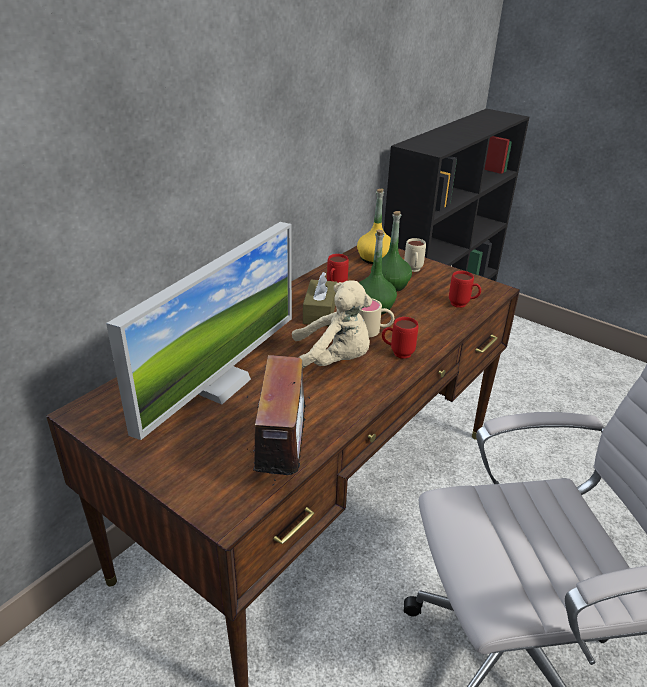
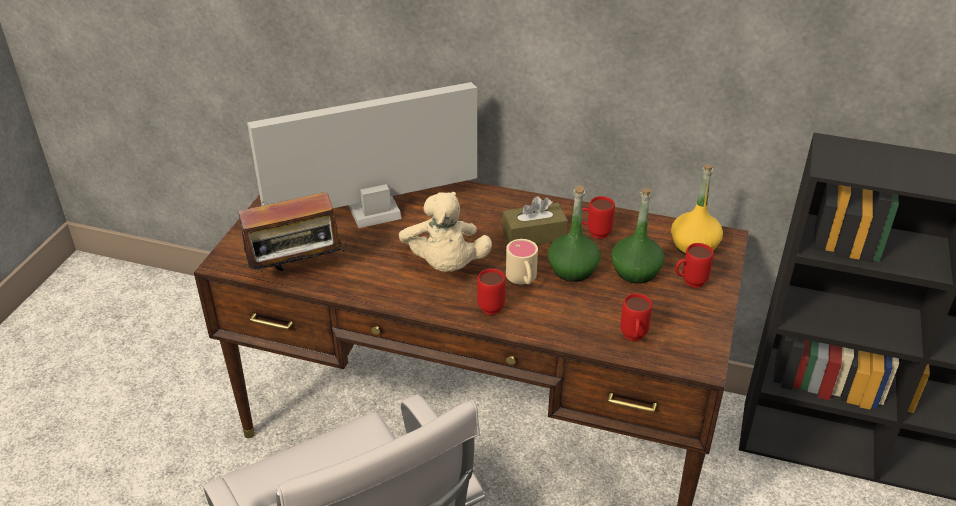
camera: 70 degrees right, 5 degrees up
(219, 384) = (374, 212): monitor -> monitor turned 150 degrees clockwise
(413, 271) = (689, 283): beige mug -> red mug

